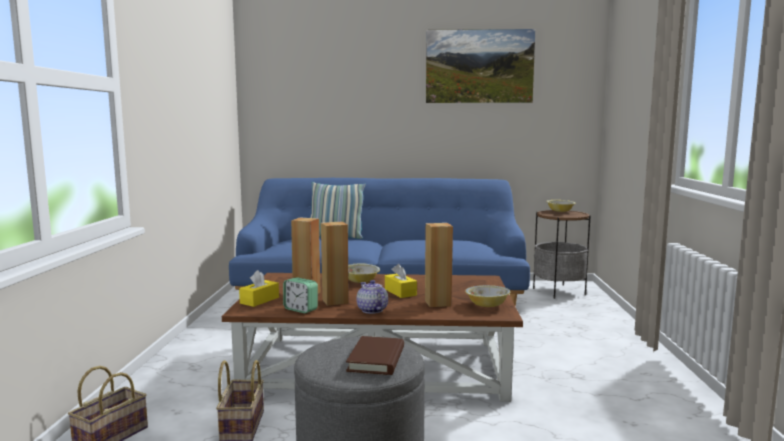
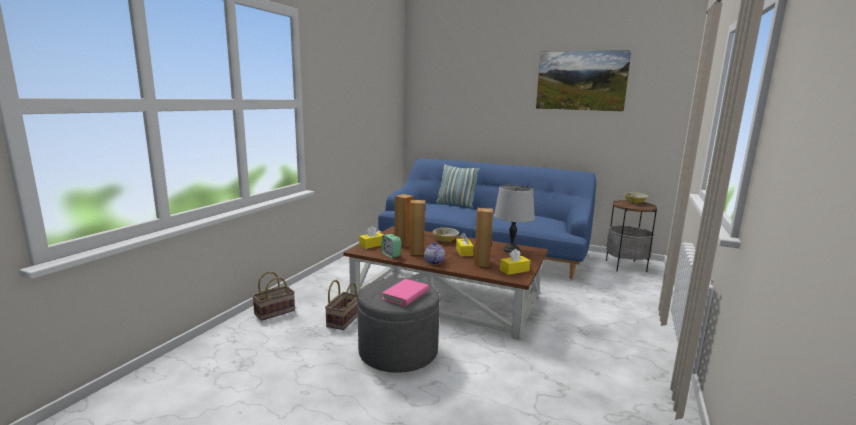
camera: 20 degrees right, 5 degrees up
(376, 359) = (405, 295): brown book -> pink book
(458, 282) = (512, 250): none -> grey table lamp
(487, 305) = (514, 270): bowl -> yellow tissue box

